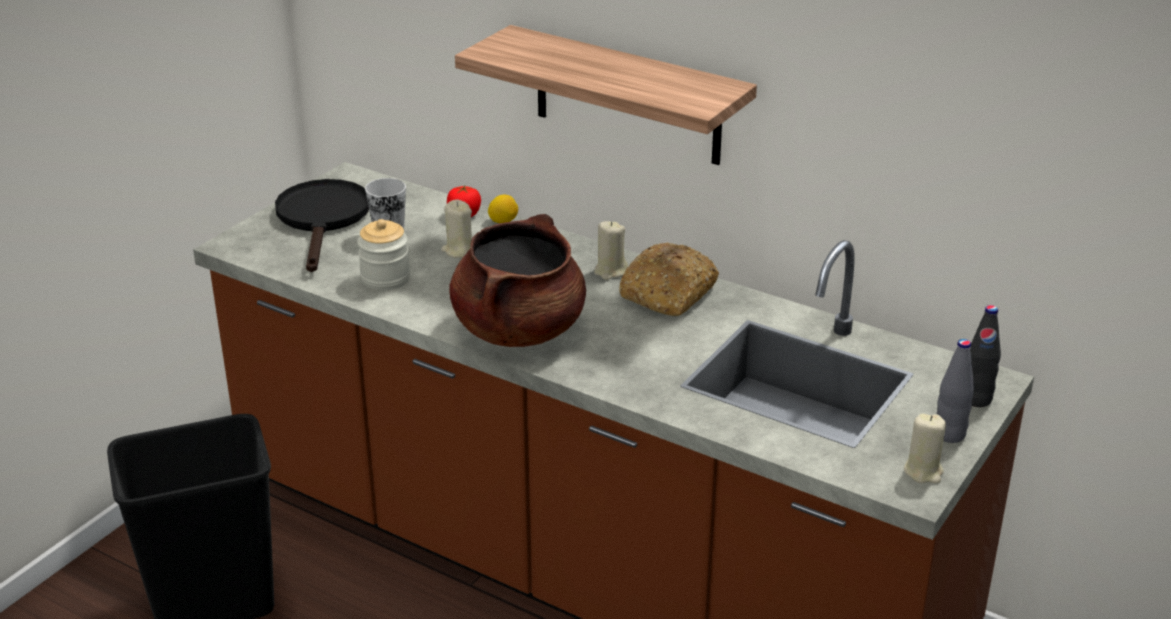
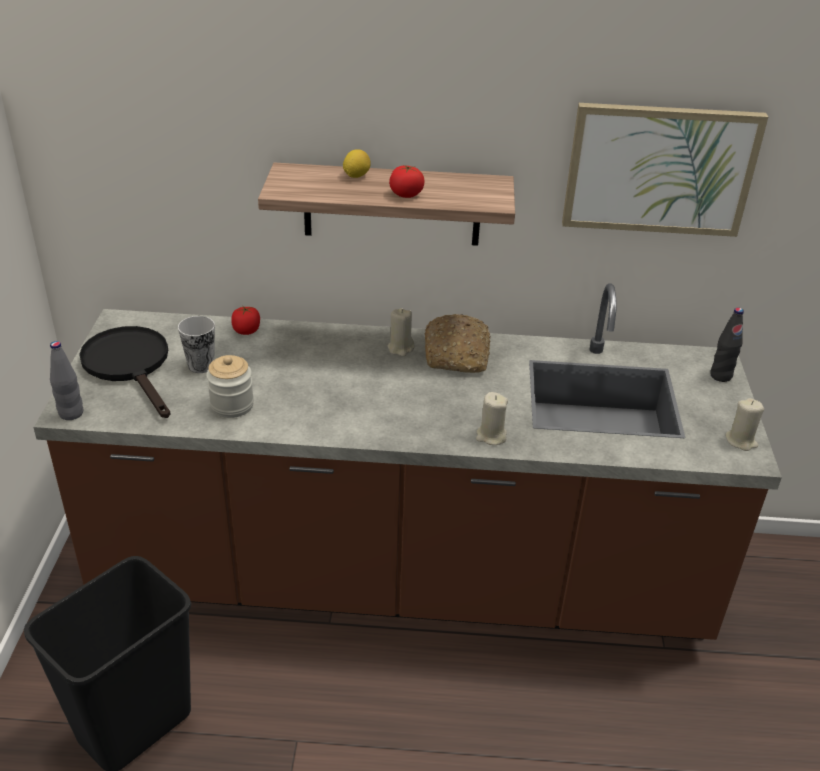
camera: 30 degrees left, 5 degrees up
(459, 250) = (270, 363): beige candle -> beige candle (491, 436)
(503, 221) = (283, 328): lemon -> lemon (356, 176)
(519, 329) = (377, 418): brown cooking pot -> none
(610, 79) = (406, 194): none -> tomato
(926, 106) = (659, 169): none -> picture
(949, 434) = (730, 407): grey bottle -> grey bottle (71, 413)

